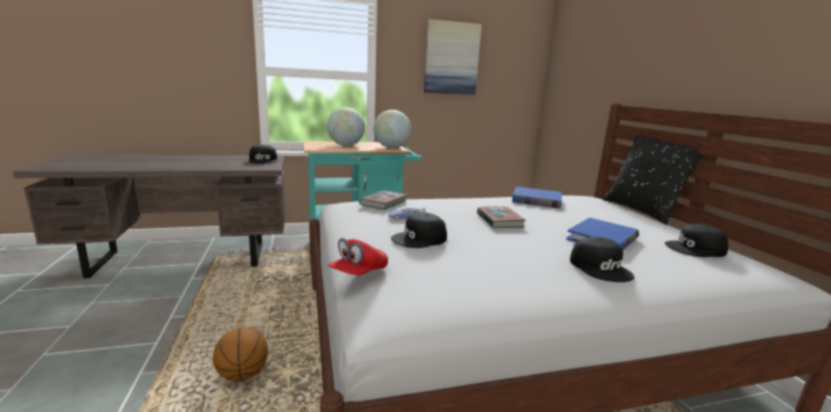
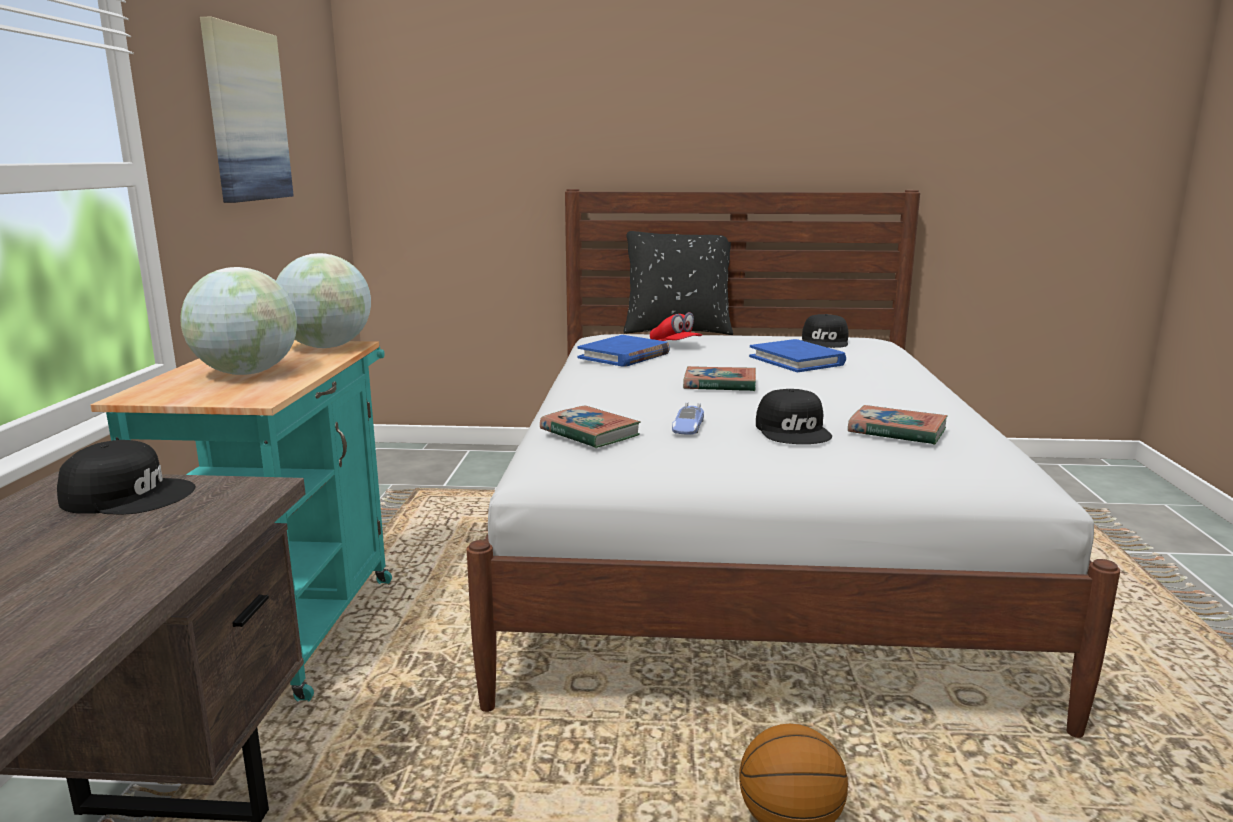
camera: 70 degrees left, 0 degrees up
(358, 273) = (921, 475): red cap -> red cap (675, 345)
(444, 266) = (896, 431): none -> book
(600, 267) = (884, 377): black cap -> none

